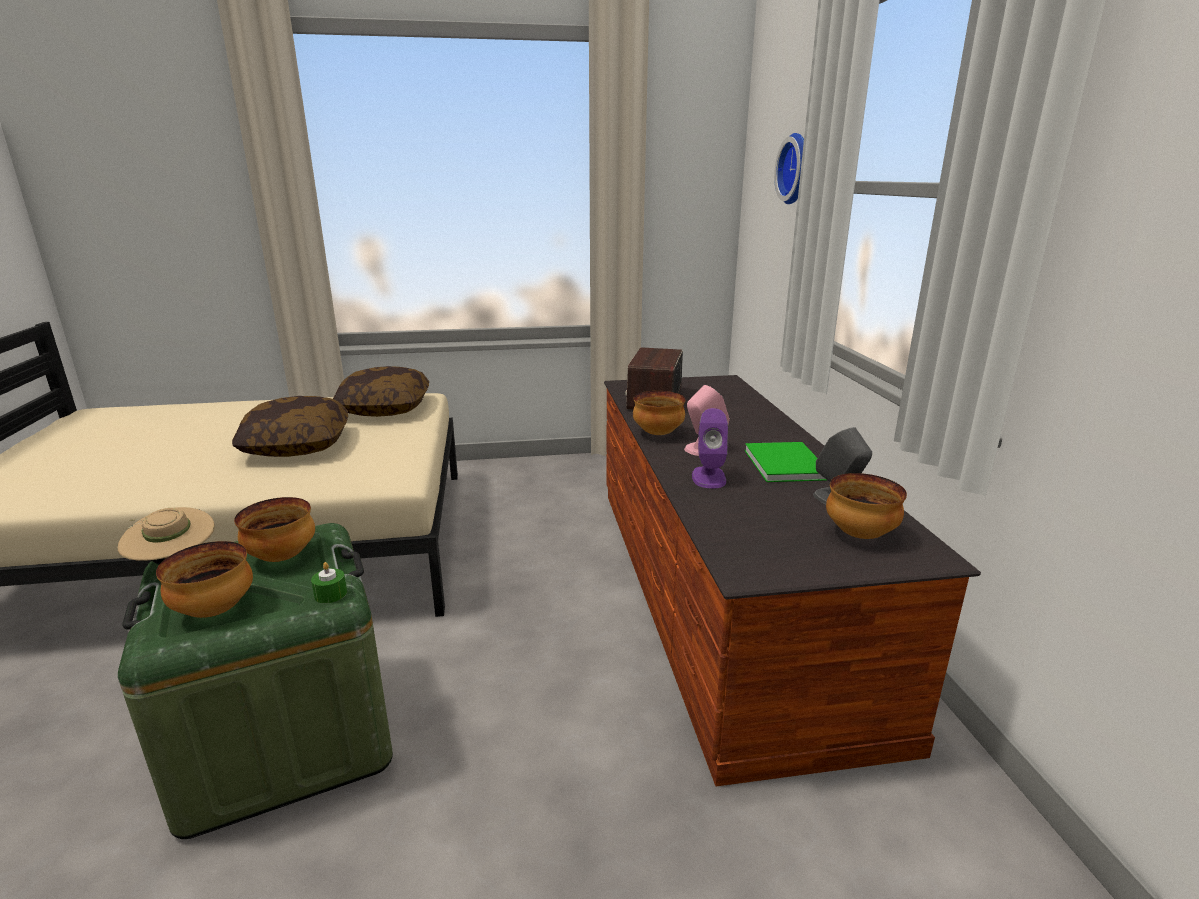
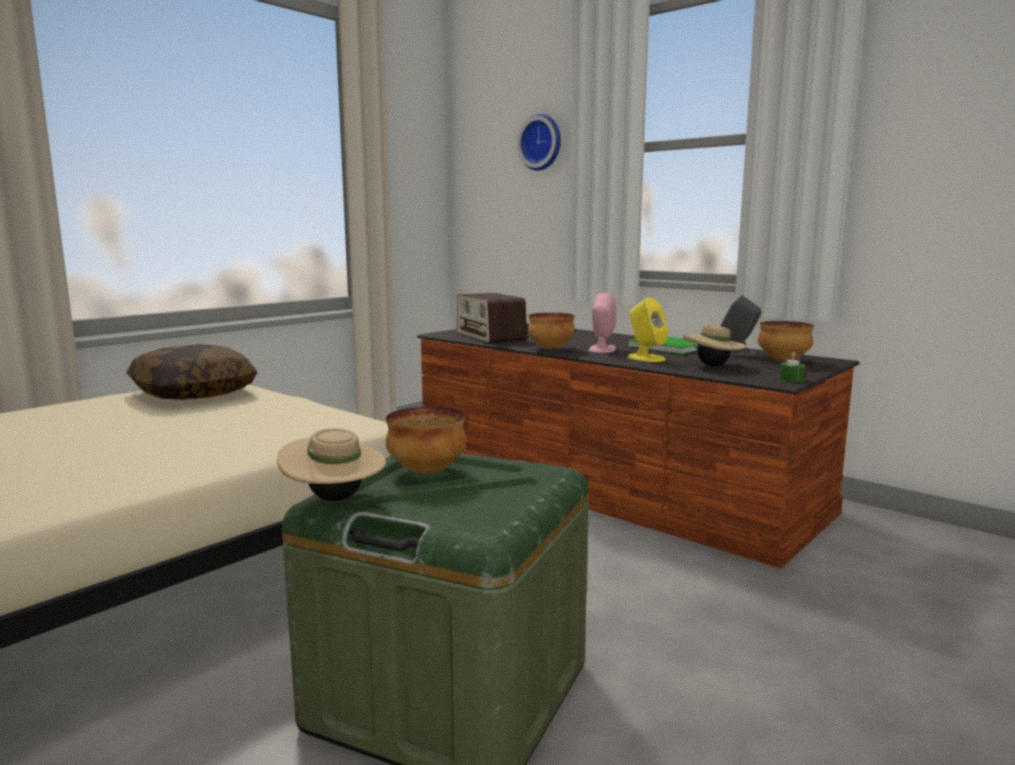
camera: 40 degrees left, 10 degrees down
(215, 611) = (471, 507): bowl -> none
(297, 445) = (166, 431): pillow -> none
(330, 594) = (545, 469): green candle -> green candle (791, 379)
(708, 477) = (646, 358): purple speaker -> yellow speaker
(745, 515) = (713, 366): none -> beige hat

